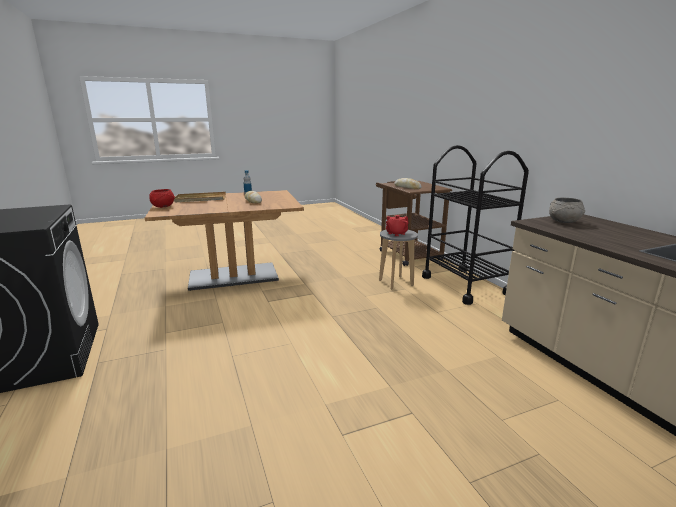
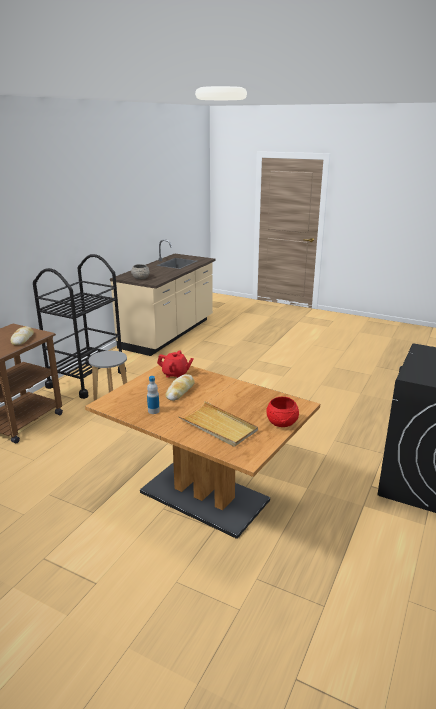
camera: 130 degrees left, 5 degrees up
(396, 233) = (110, 358): red teapot -> red teapot (175, 374)

